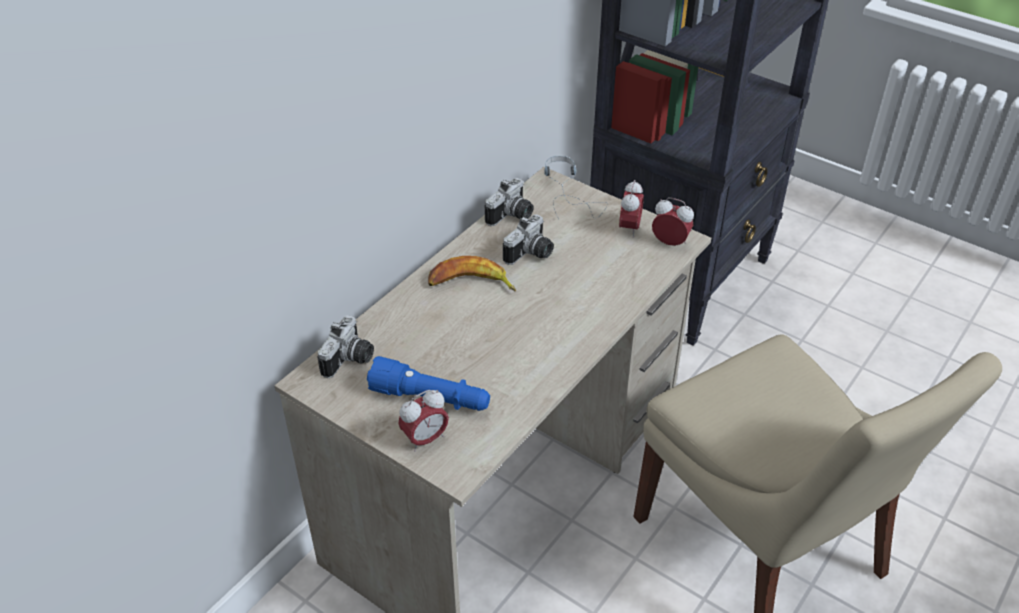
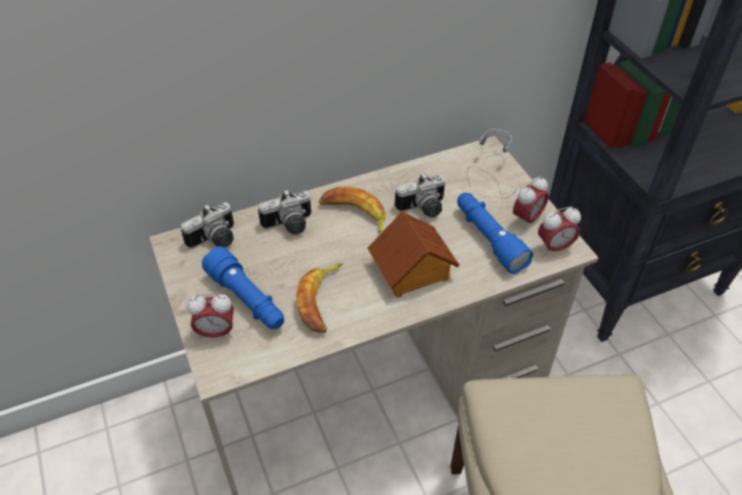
camera: 30 degrees right, 5 degrees up
(503, 370) = (321, 301): none -> banana
(512, 216) = (433, 170): camera -> camera (289, 226)
(563, 310) = (411, 270): none -> toy house
(609, 257) = (488, 238): none -> blue flashlight
(670, 243) = (554, 247): alarm clock -> alarm clock turned 105 degrees clockwise

